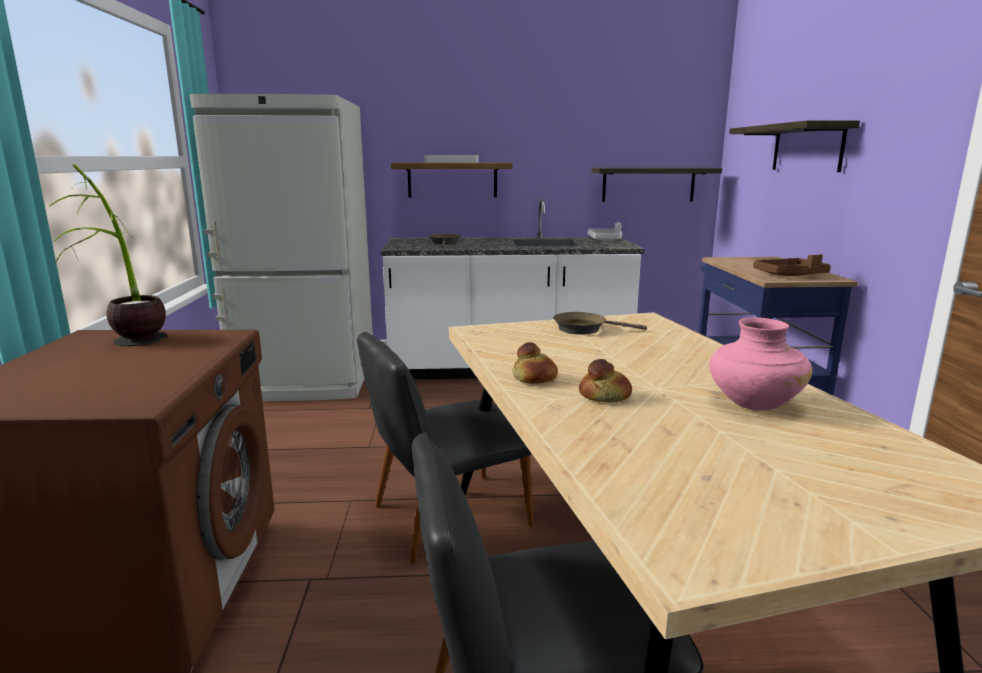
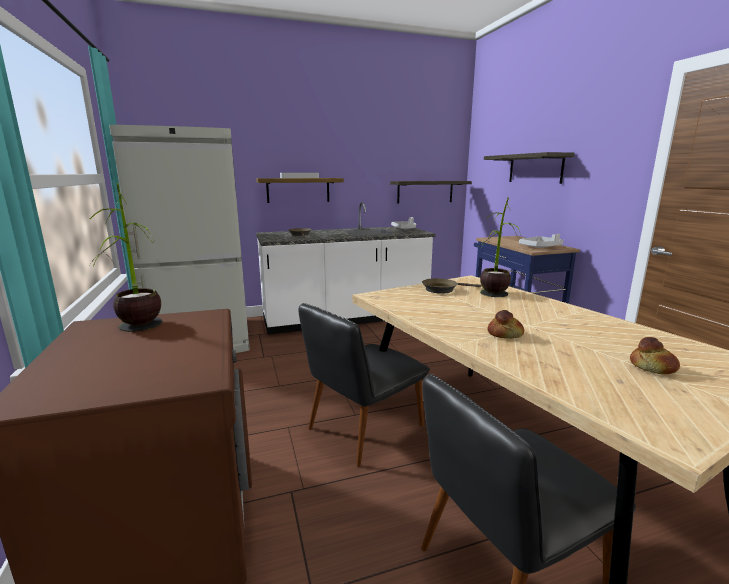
camera: 15 degrees left, 0 degrees up
(534, 378) = (449, 326): bread -> bread (652, 368)
(649, 346) = (493, 298): none -> potted plant
(753, 403) = (591, 330): pink vase -> none
(790, 275) = (540, 247): brown tray -> grey tray

